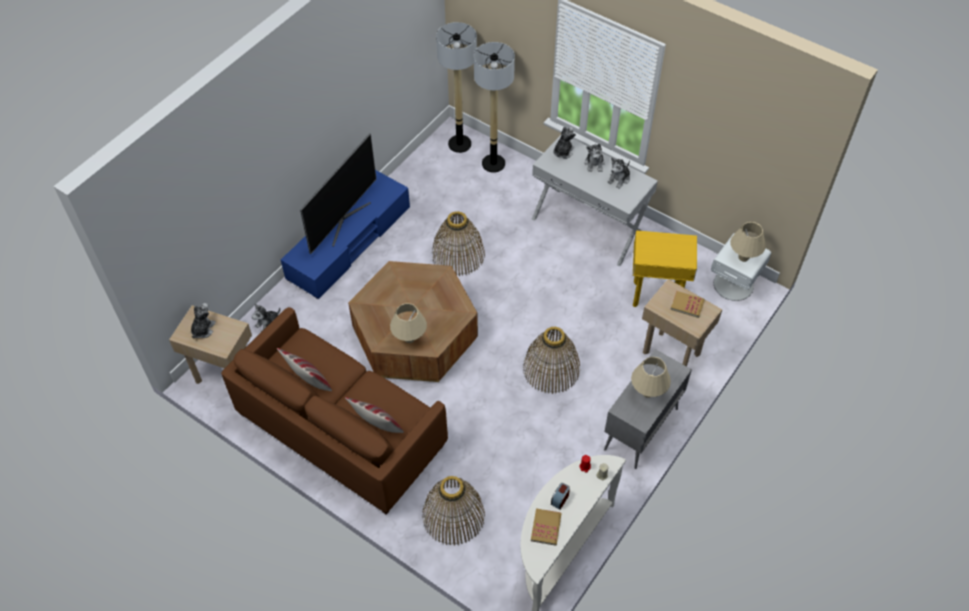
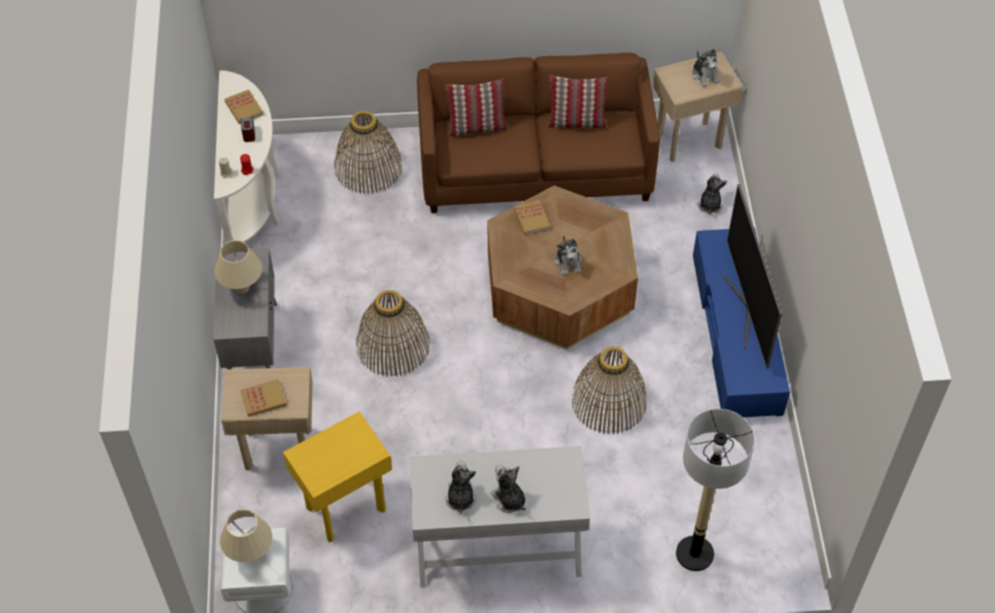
camera: 140 degrees right, 0 degrees up
(409, 338) = (532, 219): beige table lamp -> book
(460, 144) = (765, 552): floor lamp -> none
(563, 151) = (562, 490): plush toy -> plush toy (568, 262)

